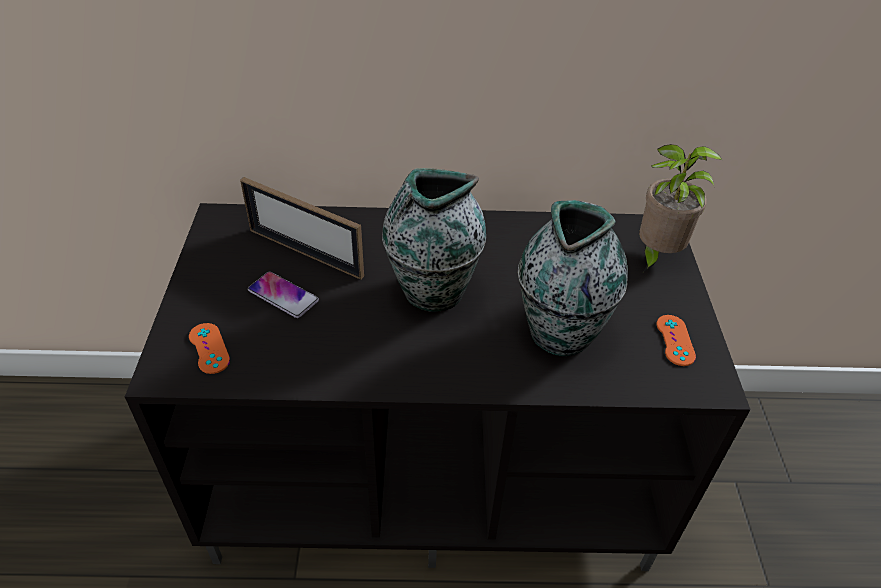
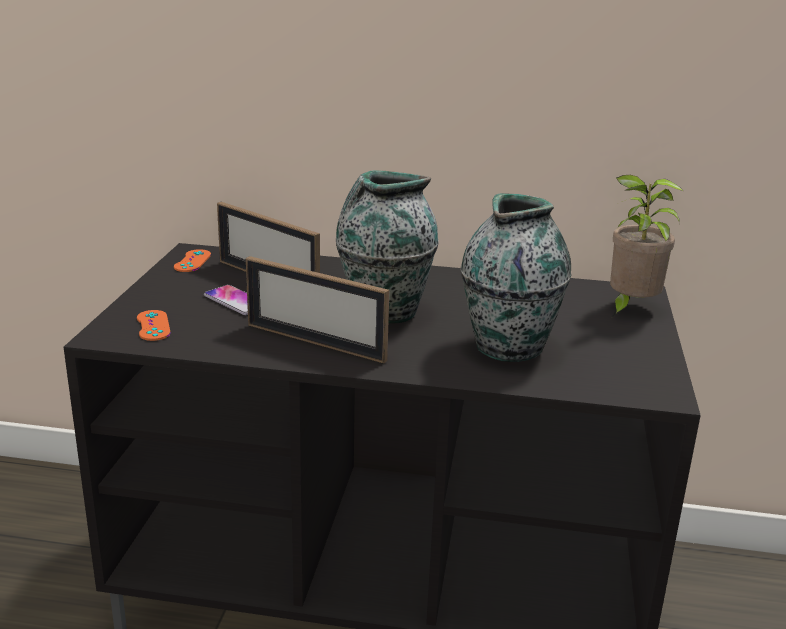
camera: 10 degrees right, 20 degrees down
(377, 352) = (315, 342): none -> picture frame
(675, 340) = (631, 363): orange game controller -> orange game controller (192, 261)

